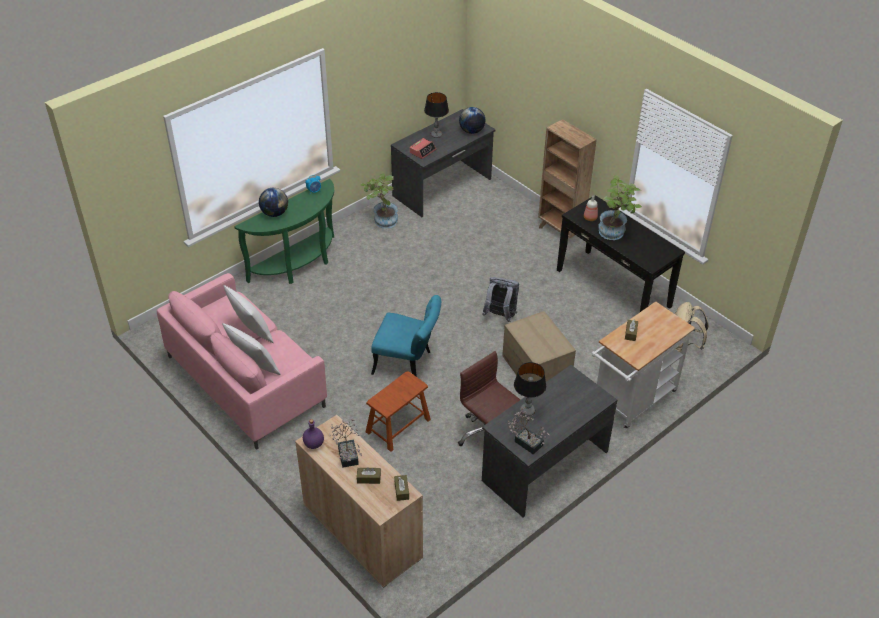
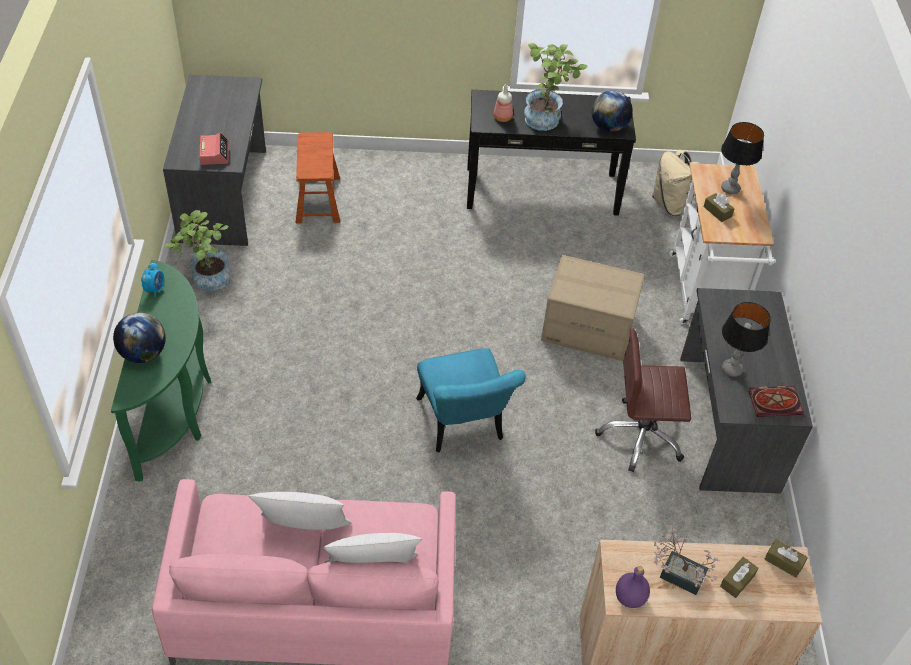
camera: 50 degrees left, 5 degrees up
(398, 425) = (548, 504): brown stool -> brown stool (318, 199)
(408, 364) = (463, 426): turquoise chair -> turquoise chair turned 105 degrees clockwise
(436, 135) = (203, 124): table lamp -> table lamp (730, 188)
(471, 131) = (238, 95): globe -> globe (609, 127)
(500, 316) = (480, 298): grey backpack -> none
(526, 441) = (776, 402): potted plant -> book
(560, 232) = (416, 165): brown bookcase -> none

